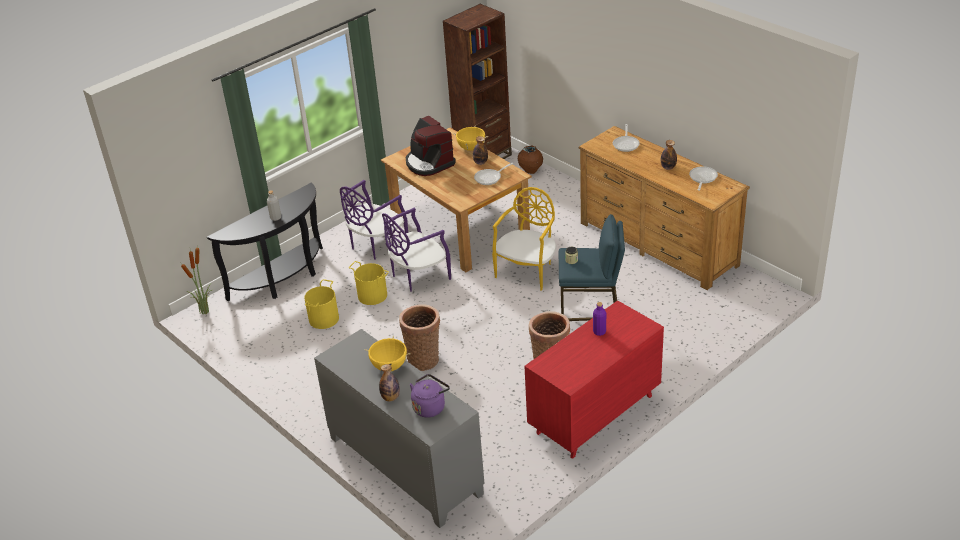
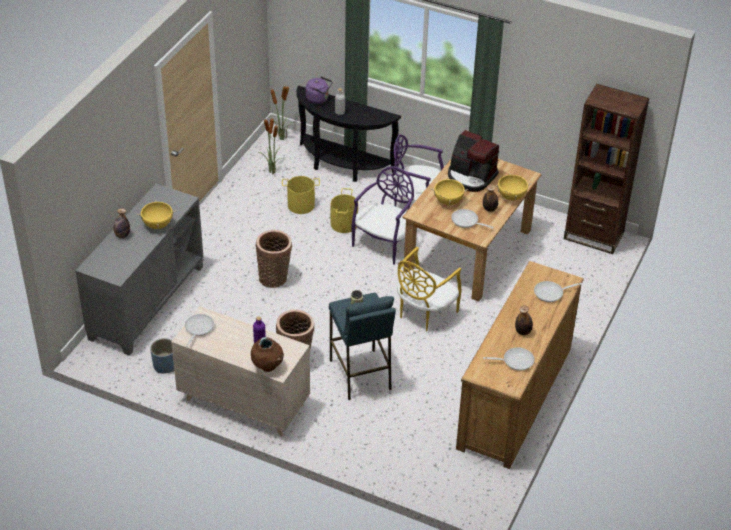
camera: 65 degrees right, 5 degrees up
(254, 330) = (271, 171): none -> potted plant
(418, 275) = (384, 243): purple chair -> purple chair turned 90 degrees clockwise
(429, 163) = (471, 177): coffee machine -> coffee machine turned 90 degrees counterclockwise
(430, 407) = (118, 259): purple kettle -> purple kettle (318, 99)
(455, 182) = (448, 201): none -> yellow cooking pot
(513, 467) = (165, 365): none -> blue planter
(528, 271) = (424, 313): yellow chair -> yellow chair turned 120 degrees clockwise
(530, 171) = (591, 275): brown vase -> brown vase (267, 367)
(560, 372) = (198, 329): none -> frying pan
(594, 415) = (243, 402): red dresser -> beige dresser

